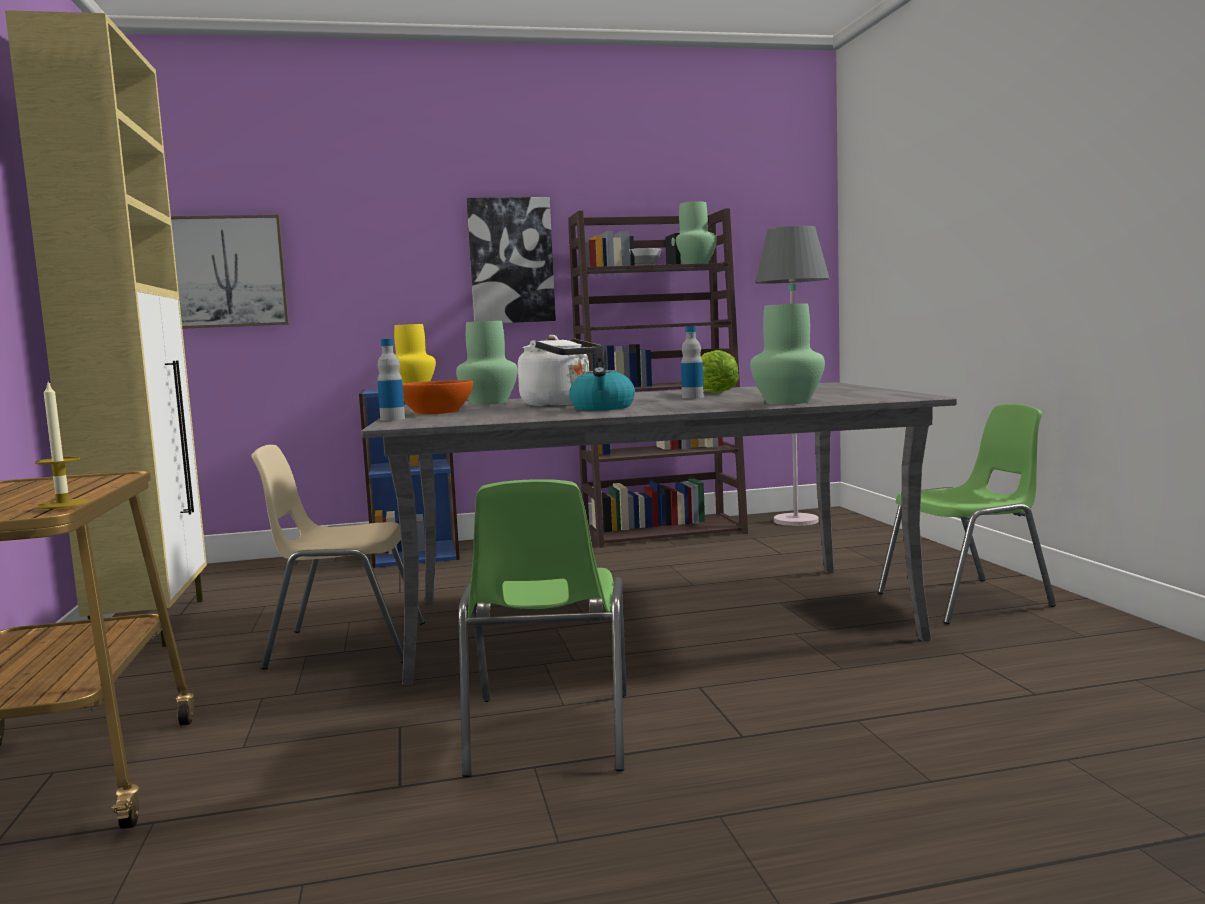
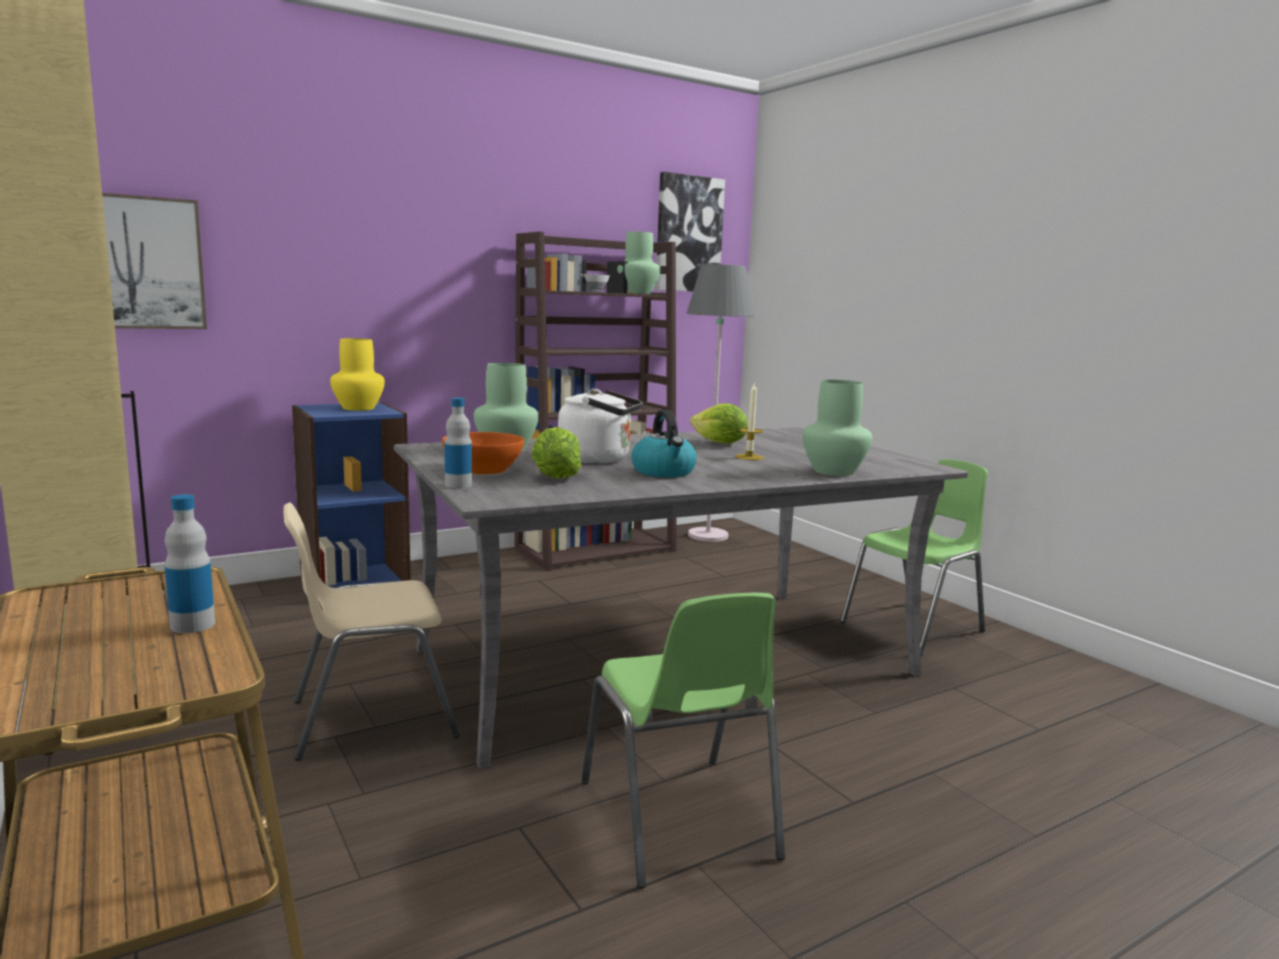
camera: 20 degrees left, 5 degrees up
(63, 504) = (223, 655): candle -> candle (749, 457)
(489, 413) = (555, 477): none -> lettuce
(511, 261) = (455, 273): picture -> picture (688, 234)
(692, 397) = (716, 452): bottle -> bottle (192, 625)

